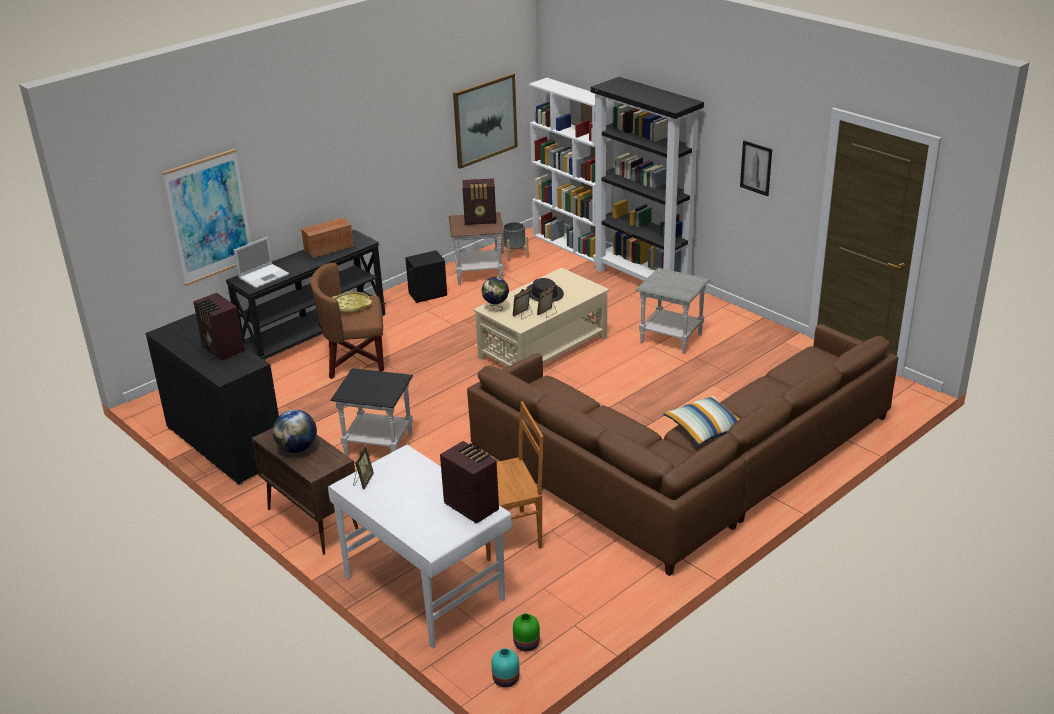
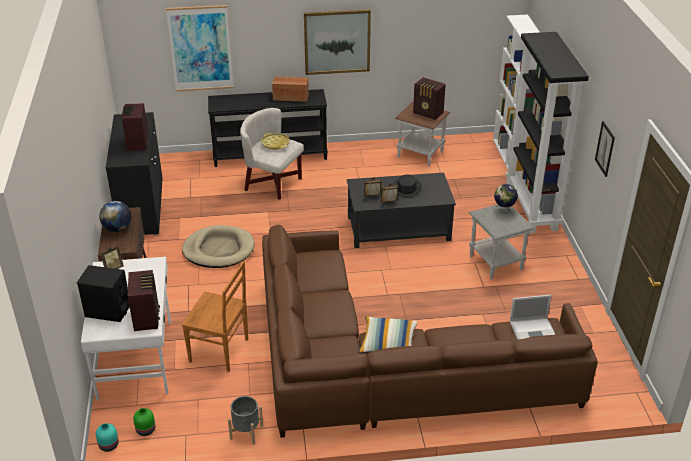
camera: 35 degrees right, 5 degrees up
(264, 276) = (231, 102): laptop -> laptop (533, 330)
(354, 359) = (273, 183): brown armchair -> white armchair
(378, 445) = (219, 250): black side table -> beige dog bed
(427, 294) = (369, 156): black speaker -> black speaker (107, 311)
(485, 120) = (464, 35): picture -> picture (337, 42)
(496, 309) = (360, 185): globe -> globe (504, 210)
(515, 255) = (462, 149): grey planter -> grey planter (246, 432)
(542, 347) = (398, 228): beige coffee table -> black coffee table

